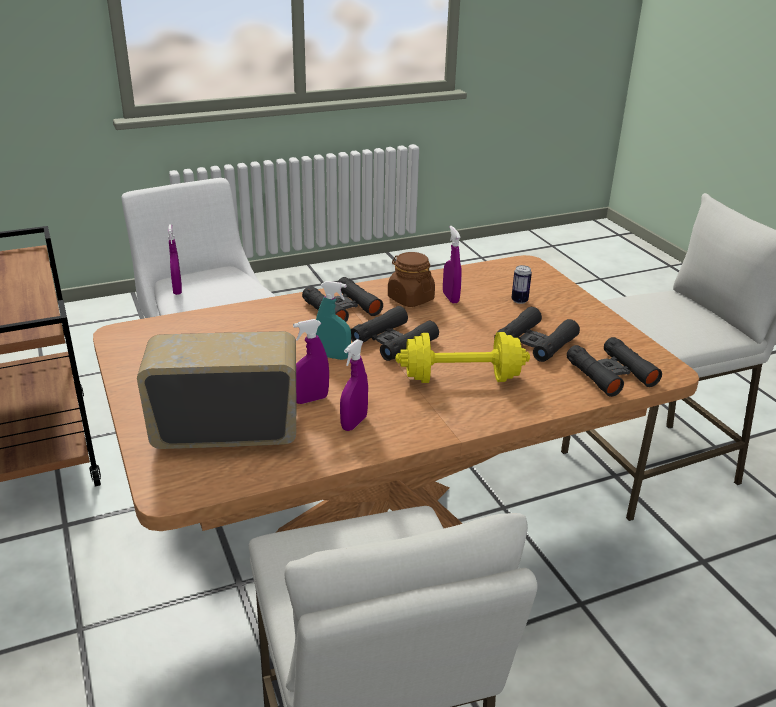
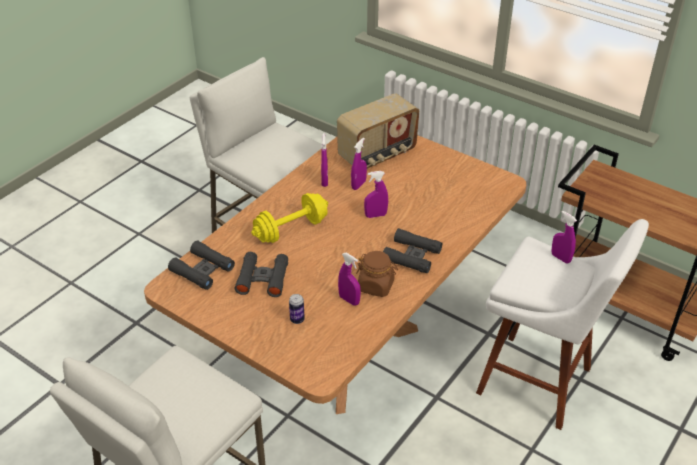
camera: 150 degrees right, 10 degrees up
(333, 356) = (375, 215): turquoise spray bottle -> purple spray bottle
(393, 341) = (352, 241): black binoculars -> none

